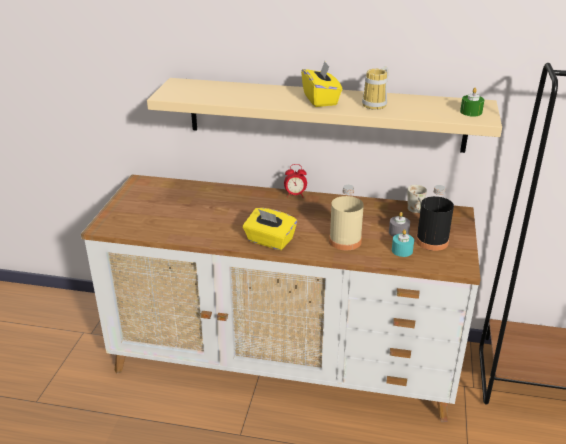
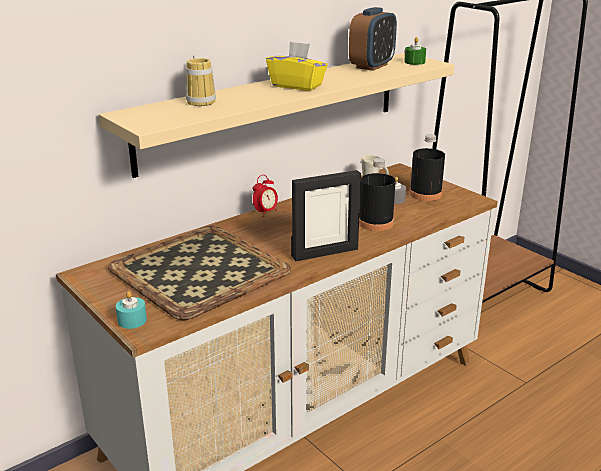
camera: 50 degrees left, 5 degrees down
(187, 210) = (197, 270): none -> tray
(269, 241) = (324, 252): yellow tissue box -> picture frame
(345, 241) = (375, 223): beige bottle -> black bottle
(377, 104) = (346, 76): mug -> mug (202, 101)
(402, 250) = (422, 209): turquoise candle -> turquoise candle (132, 320)
(423, 103) = (372, 66): none -> alarm clock

